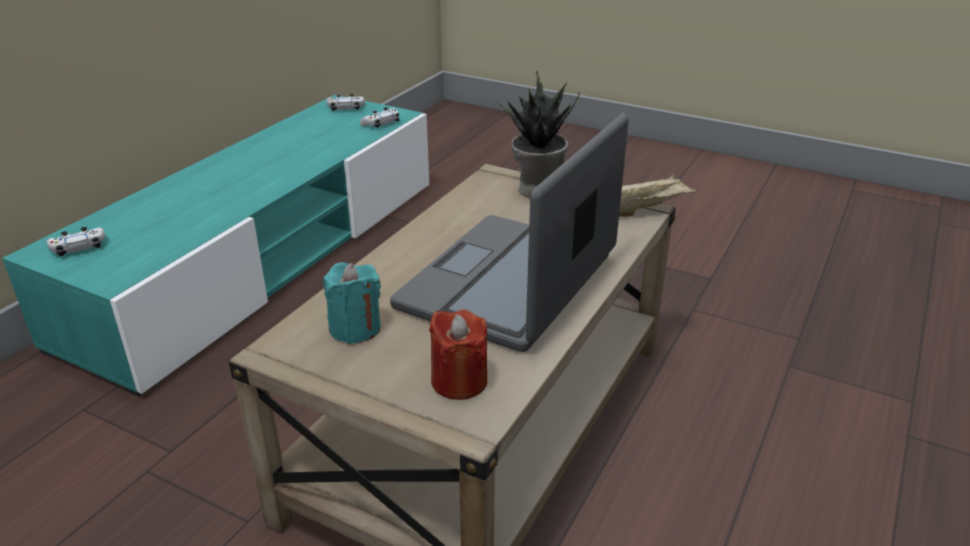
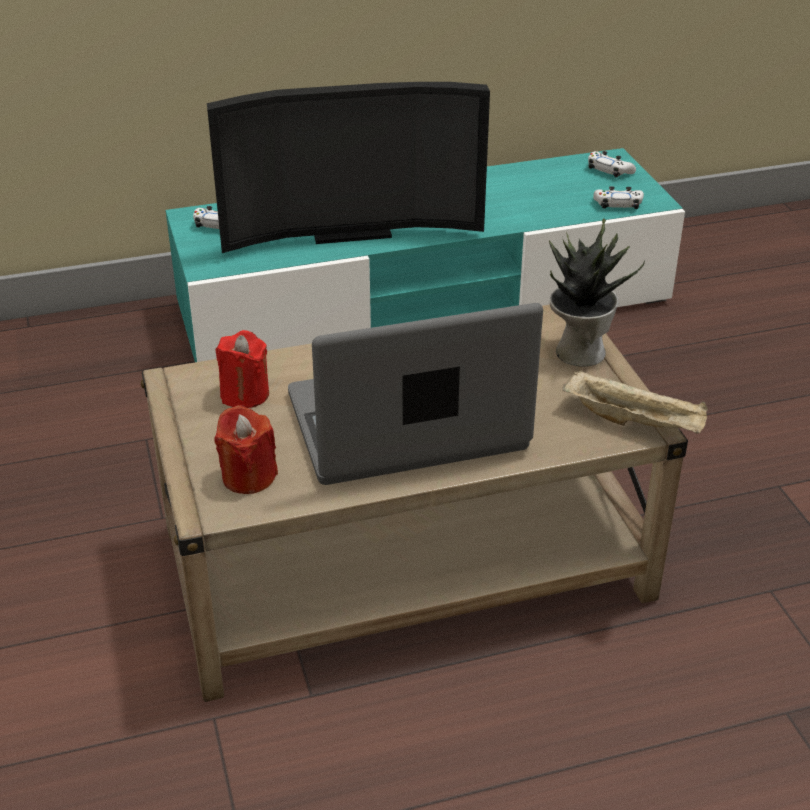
camera: 45 degrees right, 5 degrees up
(208, 206) = (349, 230): none -> television
(355, 328) = (245, 394): turquoise candle -> red candle

